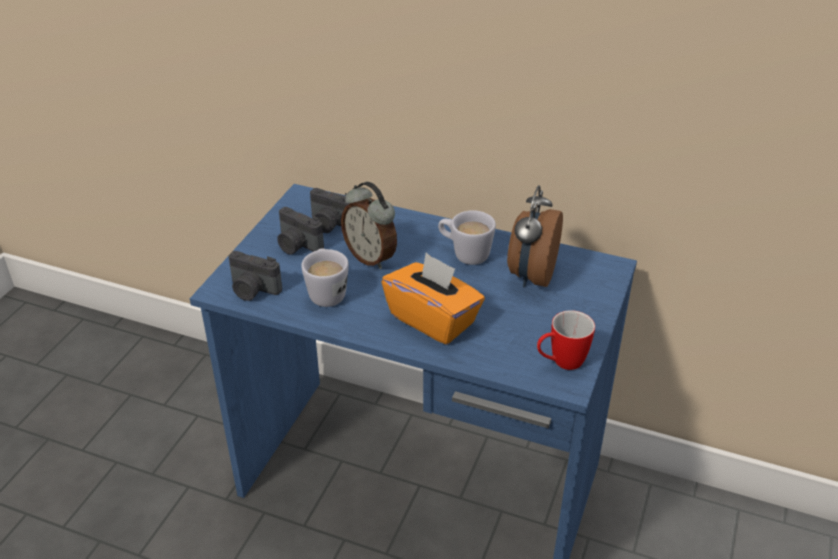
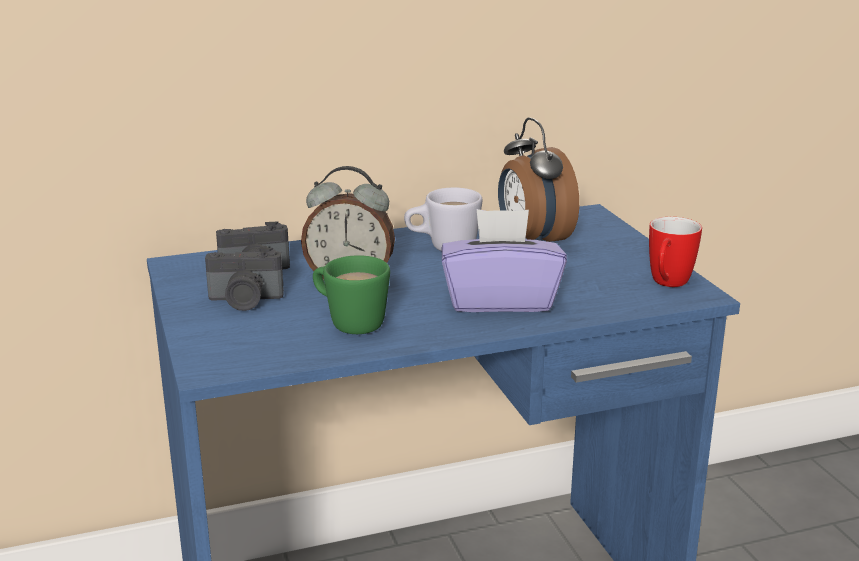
camera: 40 degrees left, 15 degrees down
(253, 290) = (255, 353): camera -> none
(326, 292) = (349, 322): white mug -> green mug
(433, 319) = (500, 300): orange tissue box -> purple tissue box

